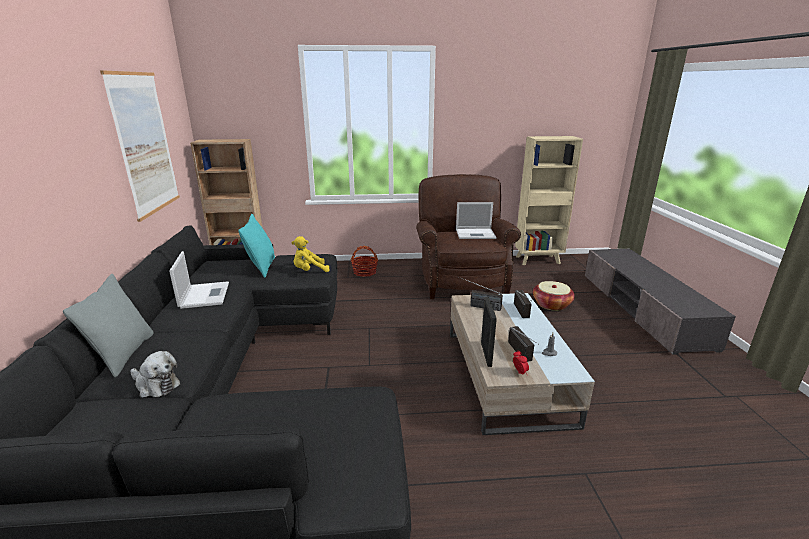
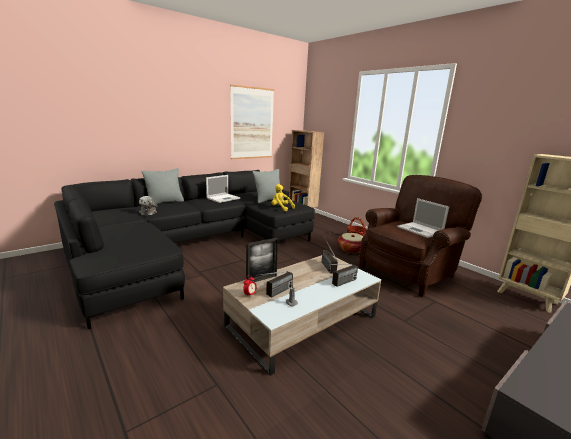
camera: 55 degrees right, 5 degrees down
(262, 267) = (268, 200): turquoise pillow -> grey pillow
(551, 304) = (448, 323): basket -> basket (351, 249)

